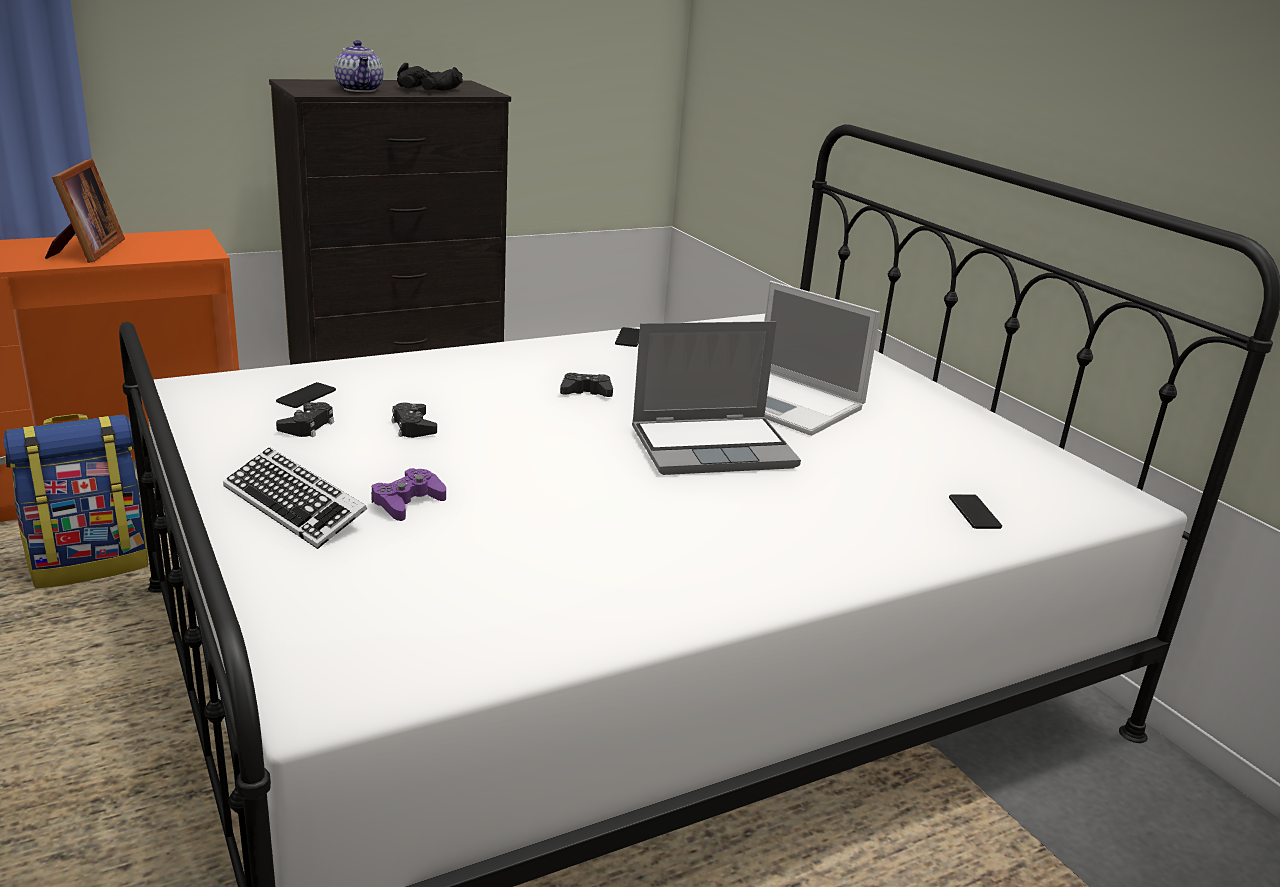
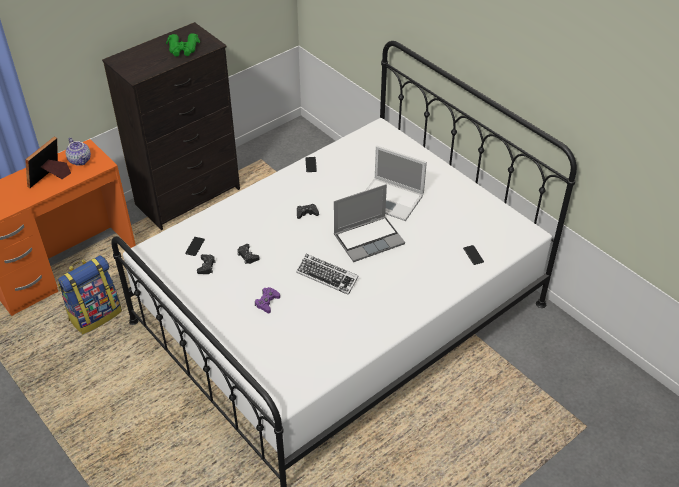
camera: 10 degrees left, 20 degrees up
(86, 251) = (50, 178): picture frame -> picture frame turned 135 degrees counterclockwise
(295, 506) = (228, 315): keyboard -> keyboard (327, 276)
(361, 90) = (154, 62): teapot -> teapot (80, 160)
(426, 89) = (183, 49): black binoculars -> green binoculars

